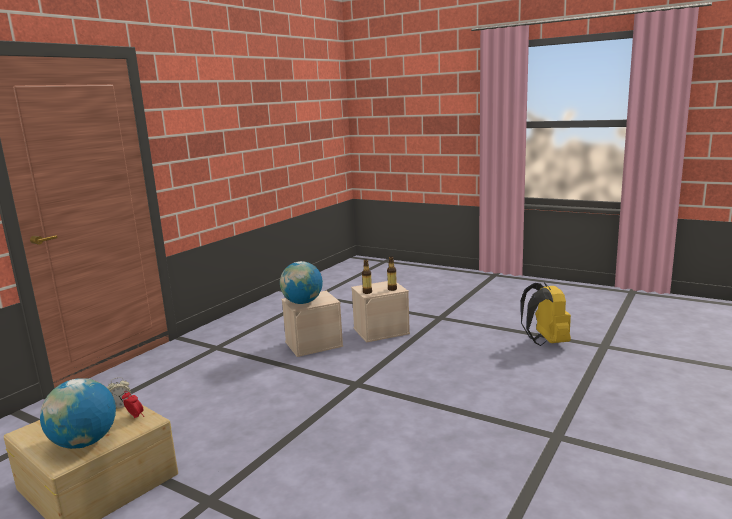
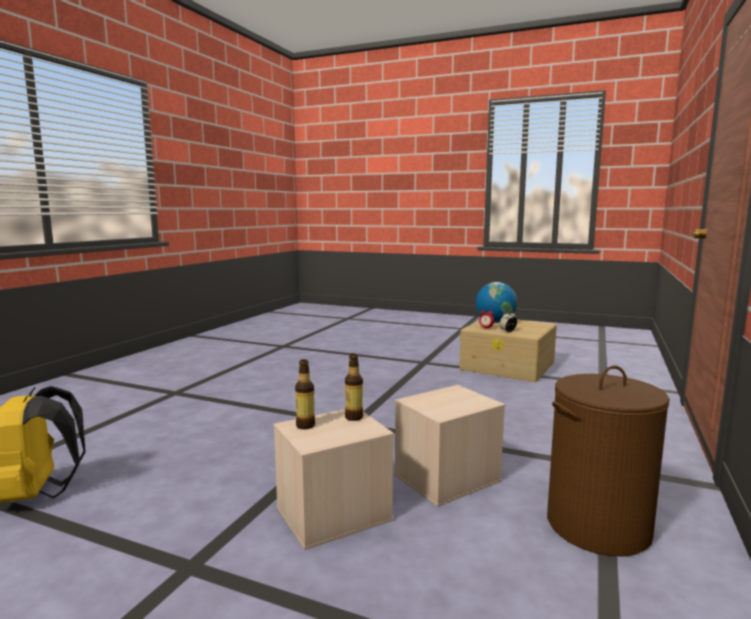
camera: 170 degrees right, 5 degrees down
(264, 325) = (597, 526): none -> brown laundry basket
(302, 302) = (457, 396): globe -> none

